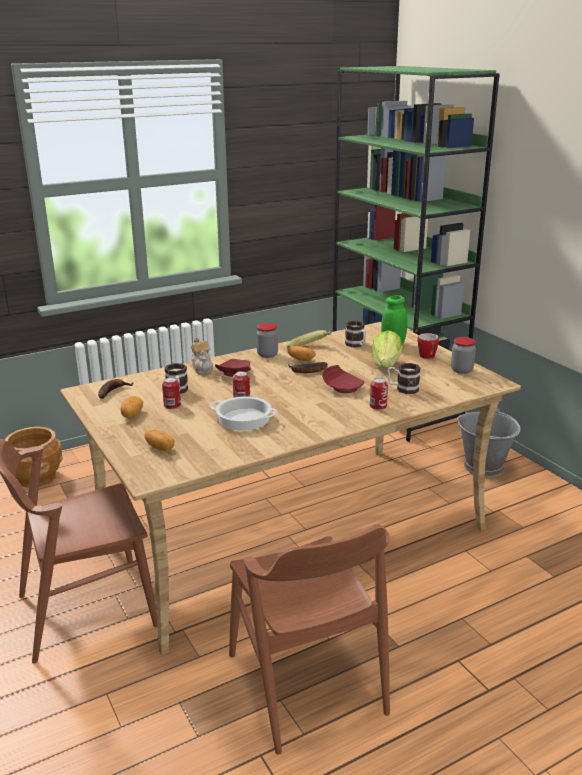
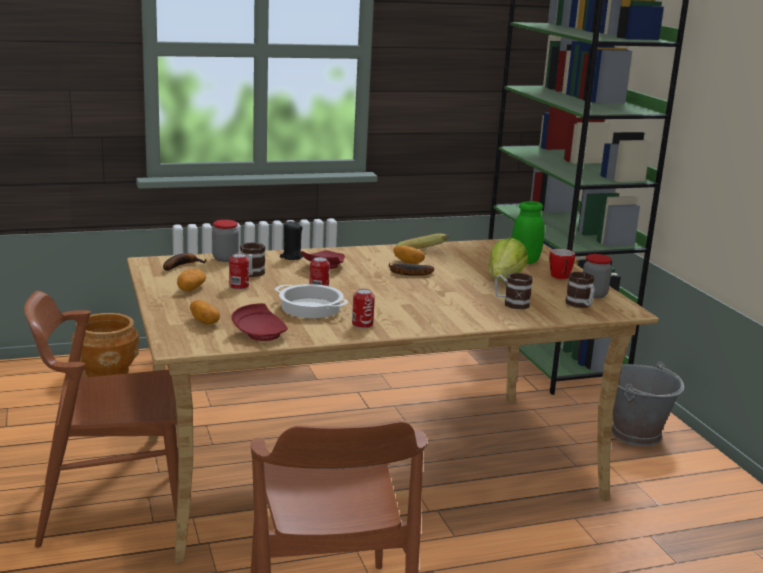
camera: 10 degrees right, 5 degrees down
(202, 368) = (291, 257): teapot -> black candle
(267, 354) = (372, 253): jar -> jar (225, 258)
(342, 387) = (440, 293): red plate -> red plate (261, 333)
(356, 345) = (481, 256): mug -> mug (580, 305)
(378, 406) = (472, 315): can -> can (362, 324)

